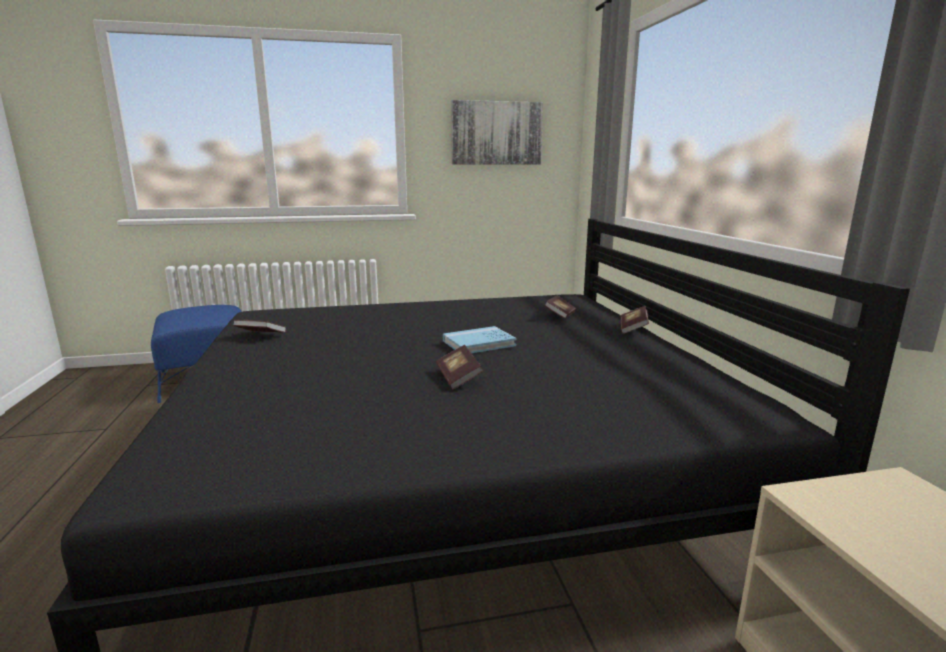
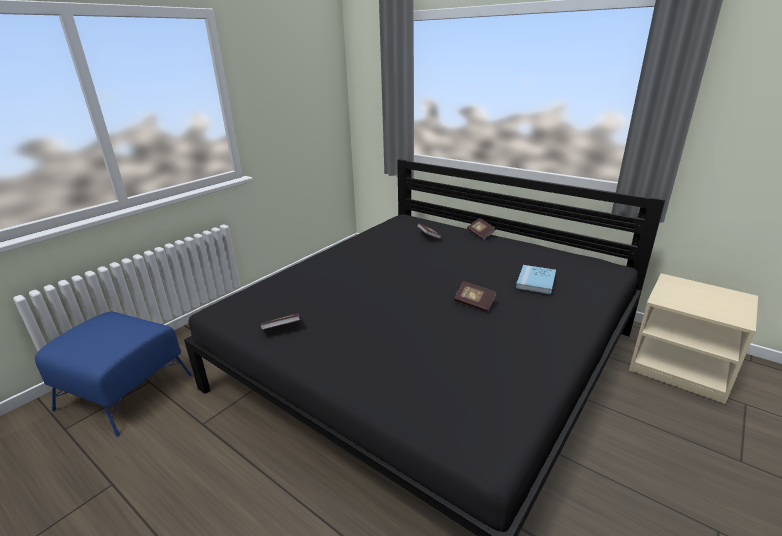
camera: 40 degrees left, 10 degrees up
(479, 343) = (434, 275): blue book -> blue book (536, 281)
(496, 133) = (296, 94): picture -> none

